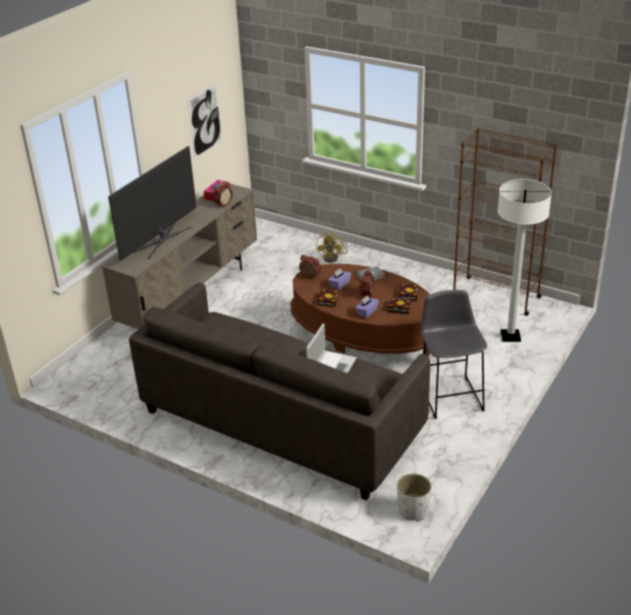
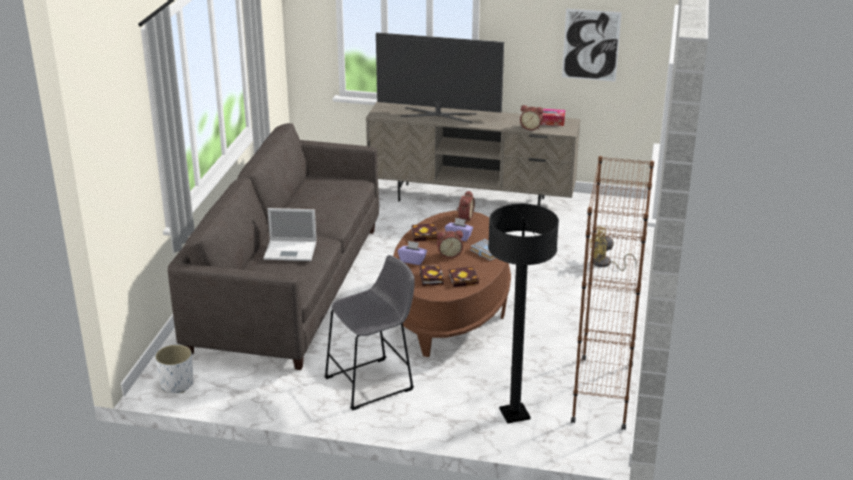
camera: 70 degrees right, 5 degrees down
(510, 336) = (514, 414): white floor lamp -> black floor lamp

